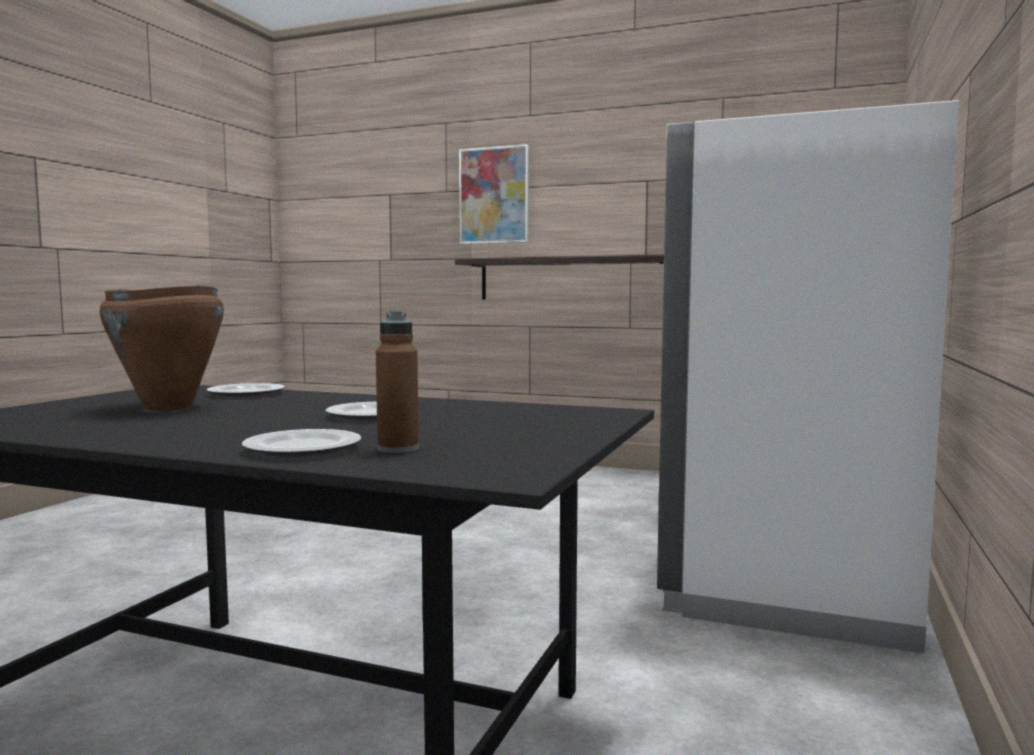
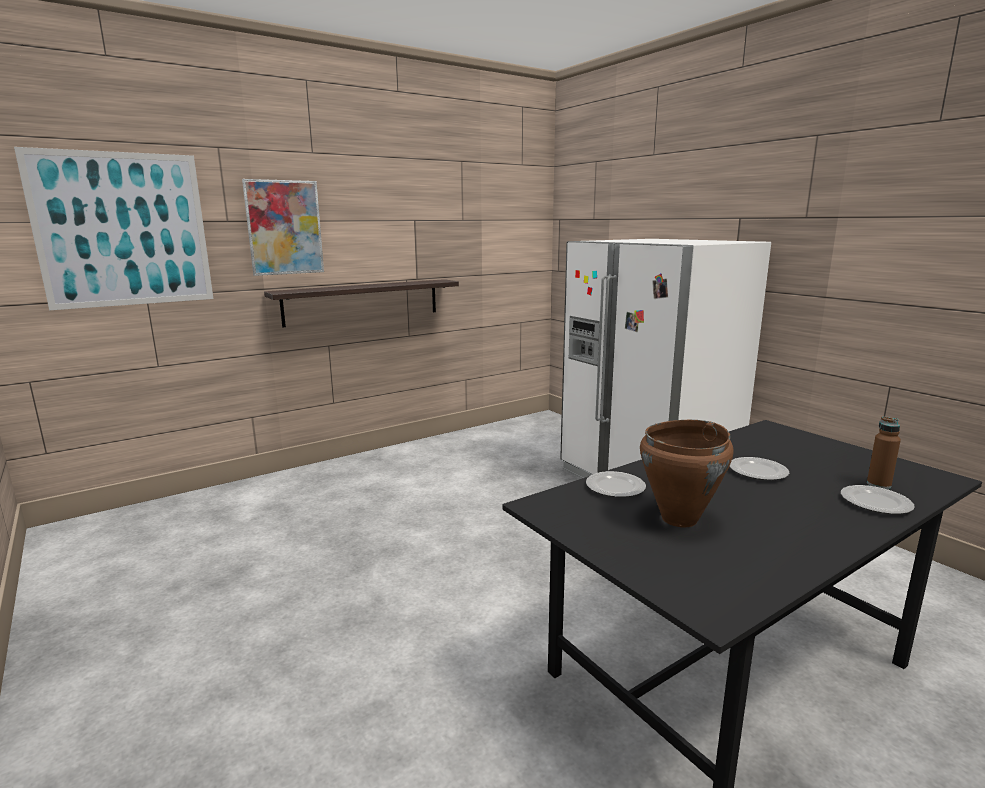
camera: 55 degrees left, 10 degrees up
(369, 202) = (123, 230): none -> picture

